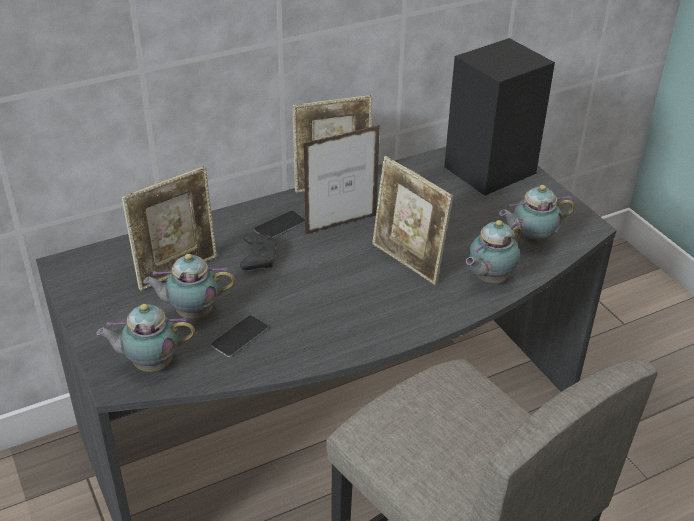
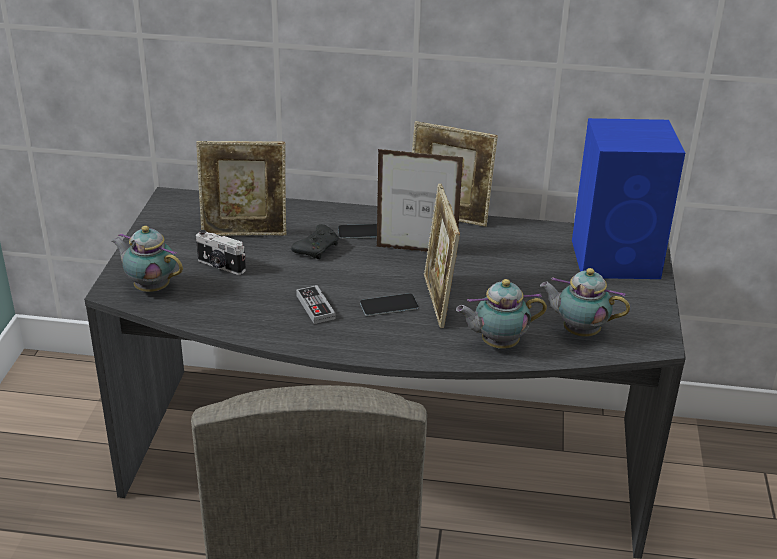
camera: 35 degrees right, 5 degrees down
(192, 312) = (220, 266): teapot -> camera
(240, 336) = (235, 297): phone -> phone (389, 305)
(318, 313) = (315, 307): none -> game controller
(491, 169) = (617, 259): black speaker -> blue speaker

